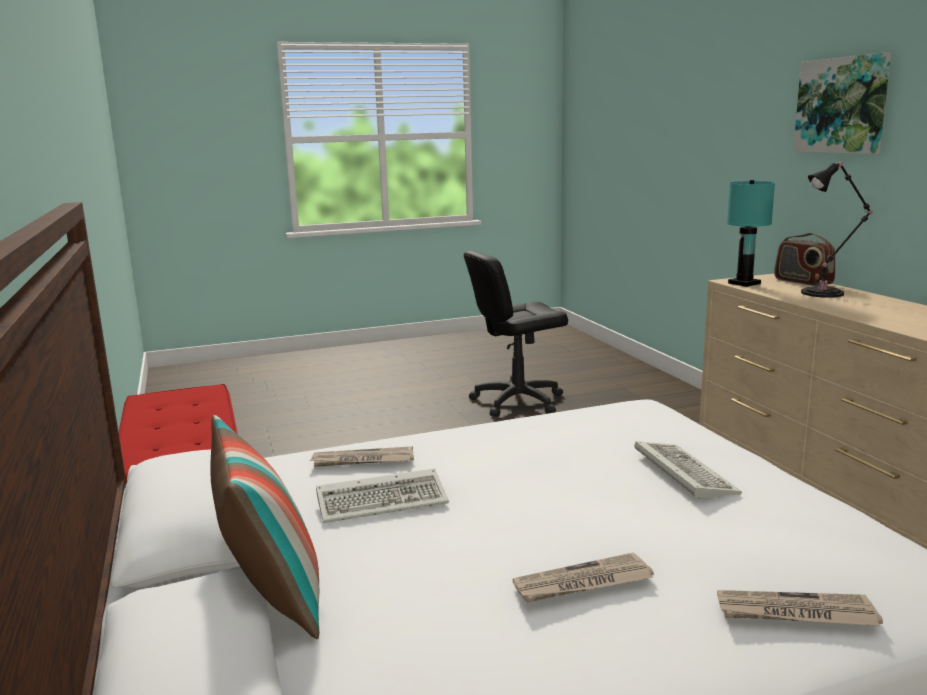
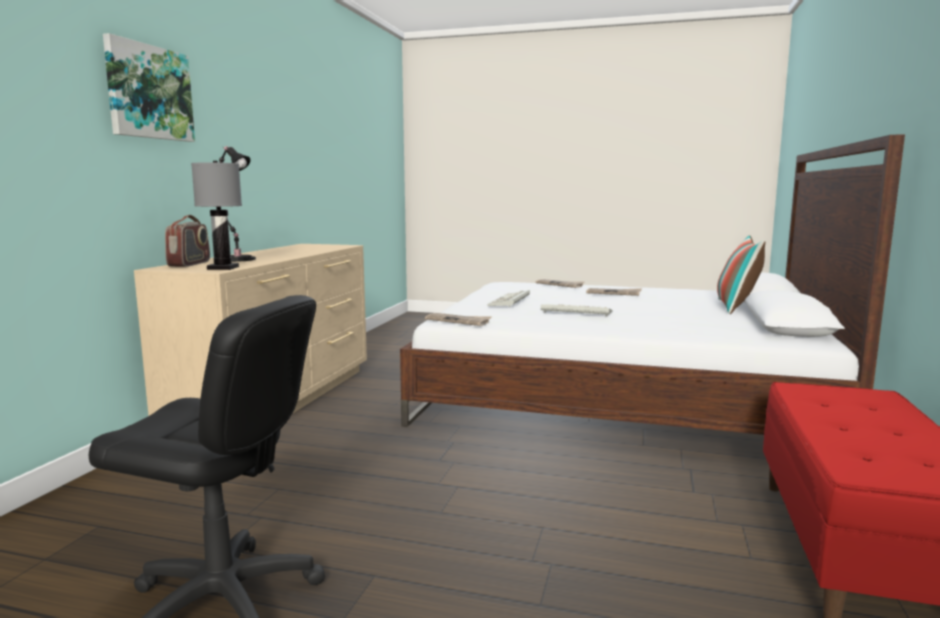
camera: 145 degrees left, 5 degrees down
(362, 460) = (672, 327): newspaper -> newspaper (458, 321)
(385, 500) = (671, 315): keyboard -> keyboard (574, 312)
(743, 283) = (223, 268): turquoise table lamp -> grey table lamp

